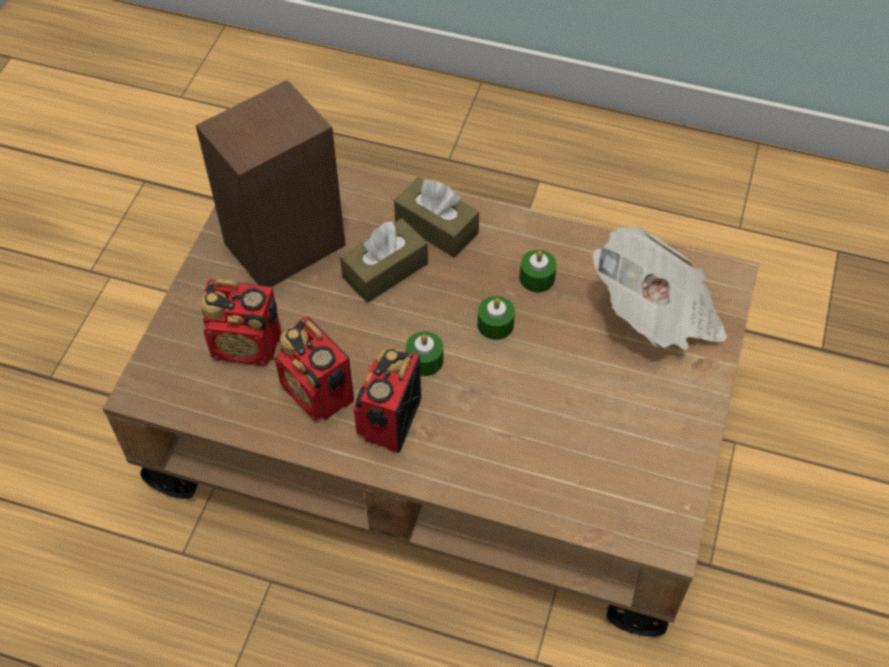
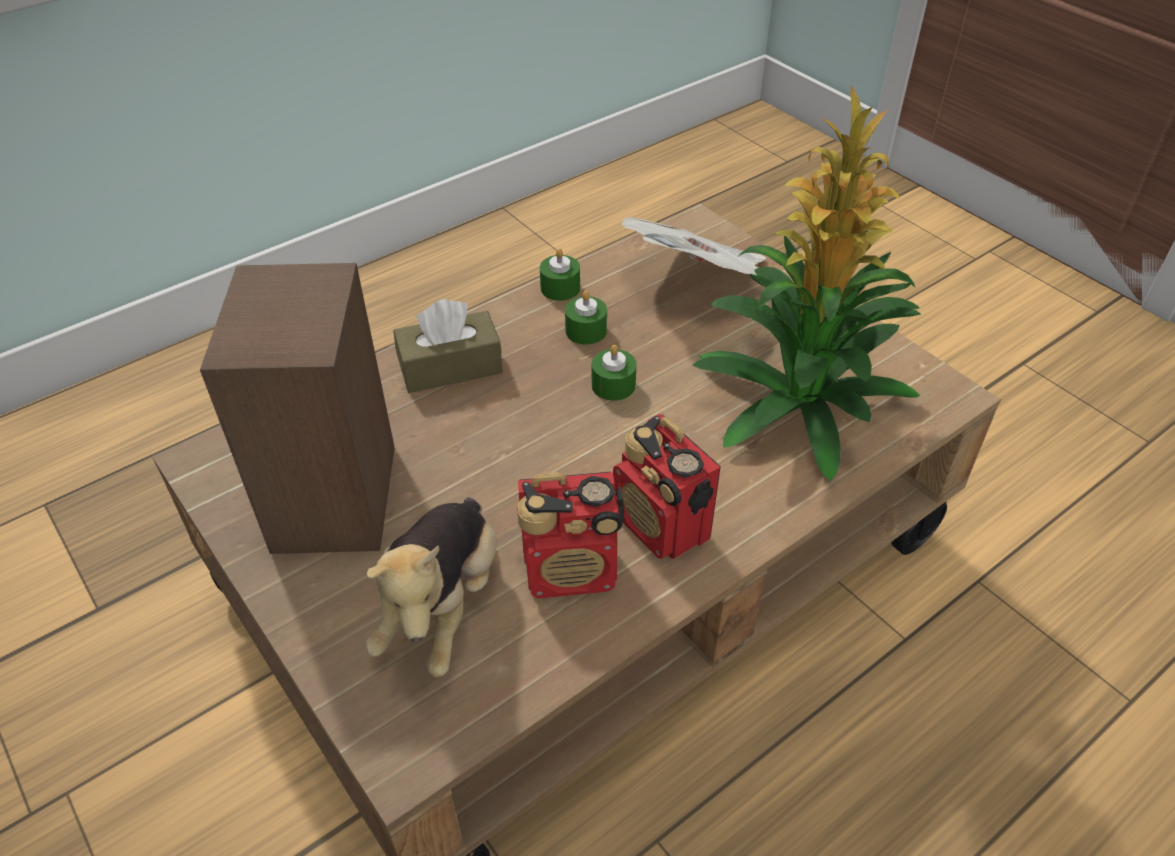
camera: 55 degrees left, 10 degrees down
(247, 346) = (443, 606): radio -> plush toy
(385, 270) = (463, 432): brown tissue box -> none
(424, 360) = (608, 458): green candle -> green candle (560, 288)
(573, 441) = (797, 400): none -> potted plant

